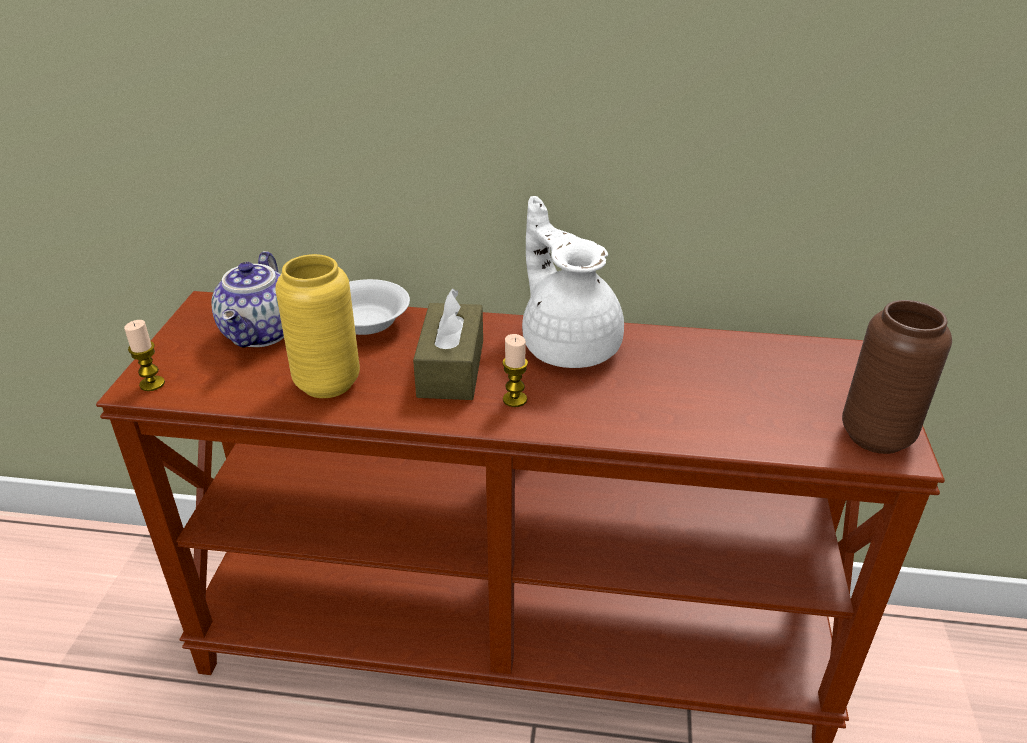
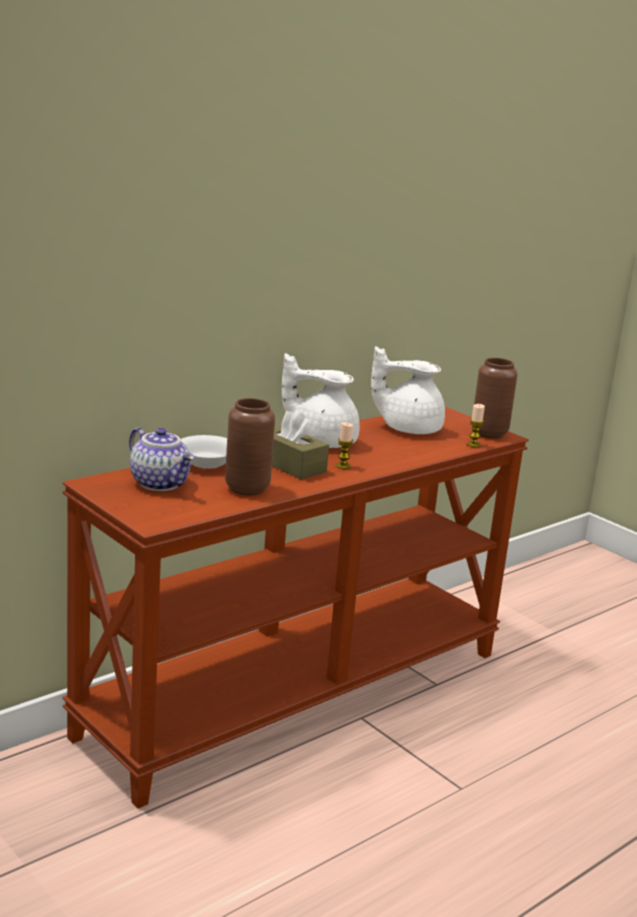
camera: 50 degrees left, 15 degrees down
(152, 384) = (156, 519): candle -> candle (473, 444)
(327, 383) = (247, 489): yellow vase -> brown vase
(744, 371) = (408, 428): none -> white teapot

